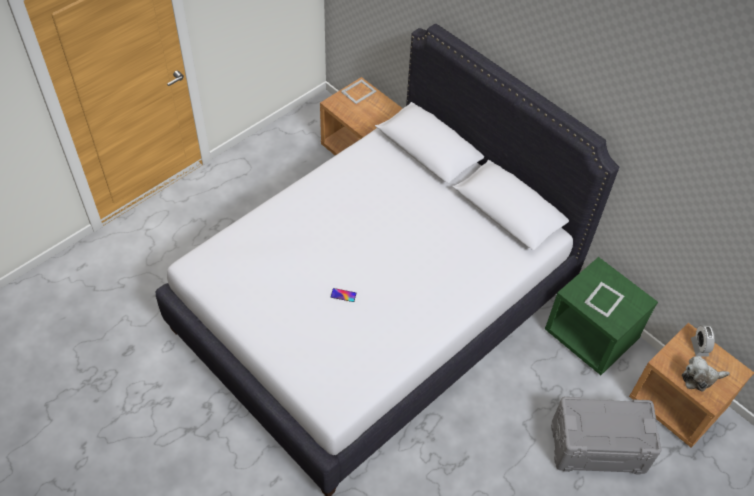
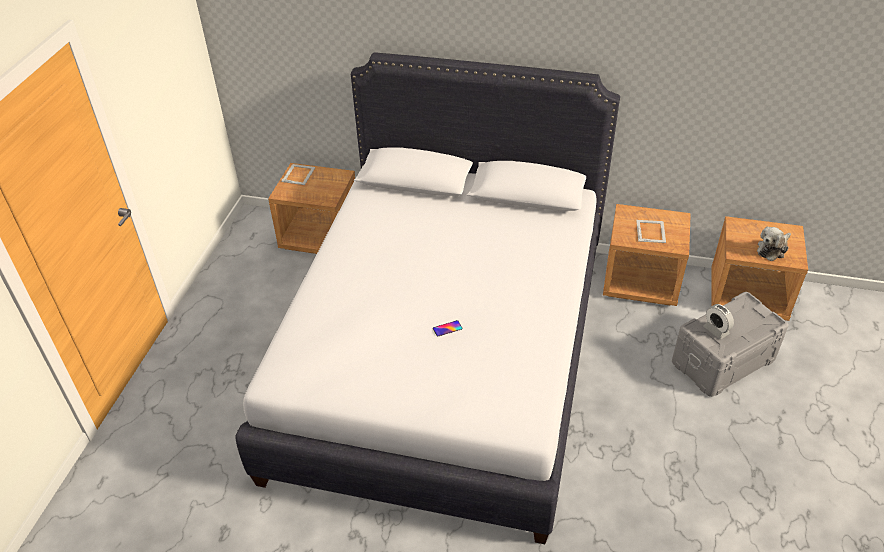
camera: 30 degrees left, 10 degrees down
(591, 336) = (641, 282): green nightstand -> brown nightstand
(699, 347) = (750, 228): alarm clock -> alarm clock (716, 330)

